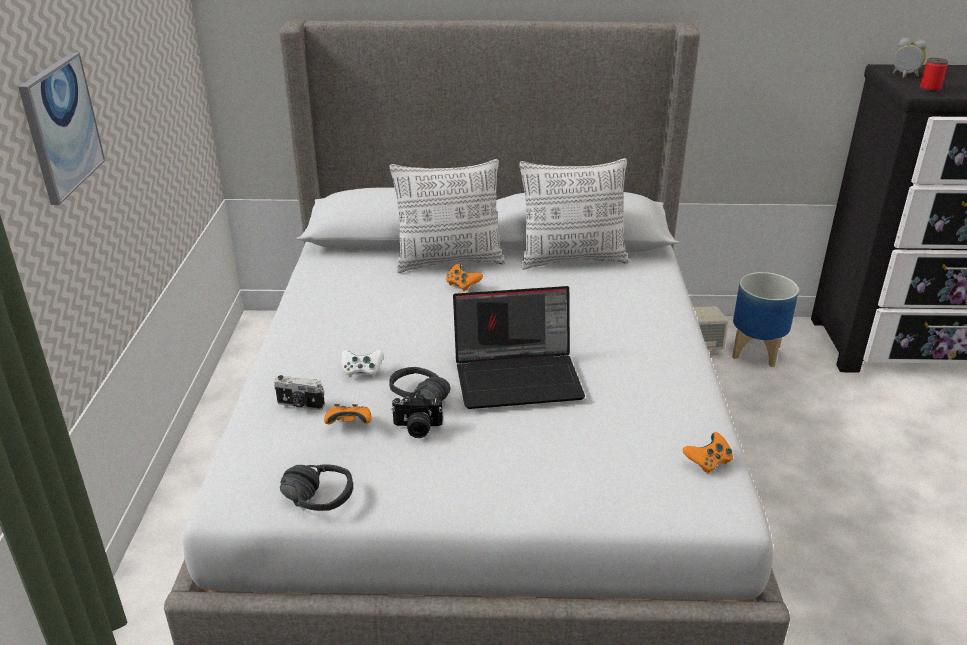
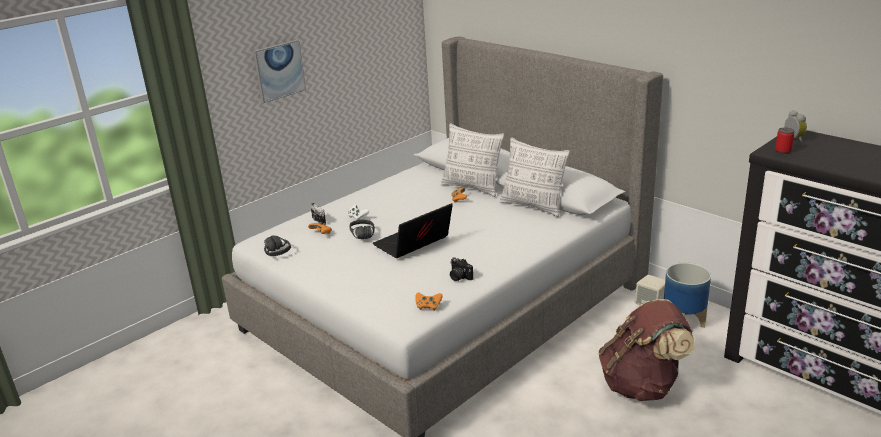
camera: 45 degrees right, 5 degrees down
(417, 428) = (342, 245): camera -> camera (459, 277)
(519, 377) = (413, 244): laptop -> laptop turned 105 degrees clockwise
(828, 445) = (642, 385): none -> brown backpack

